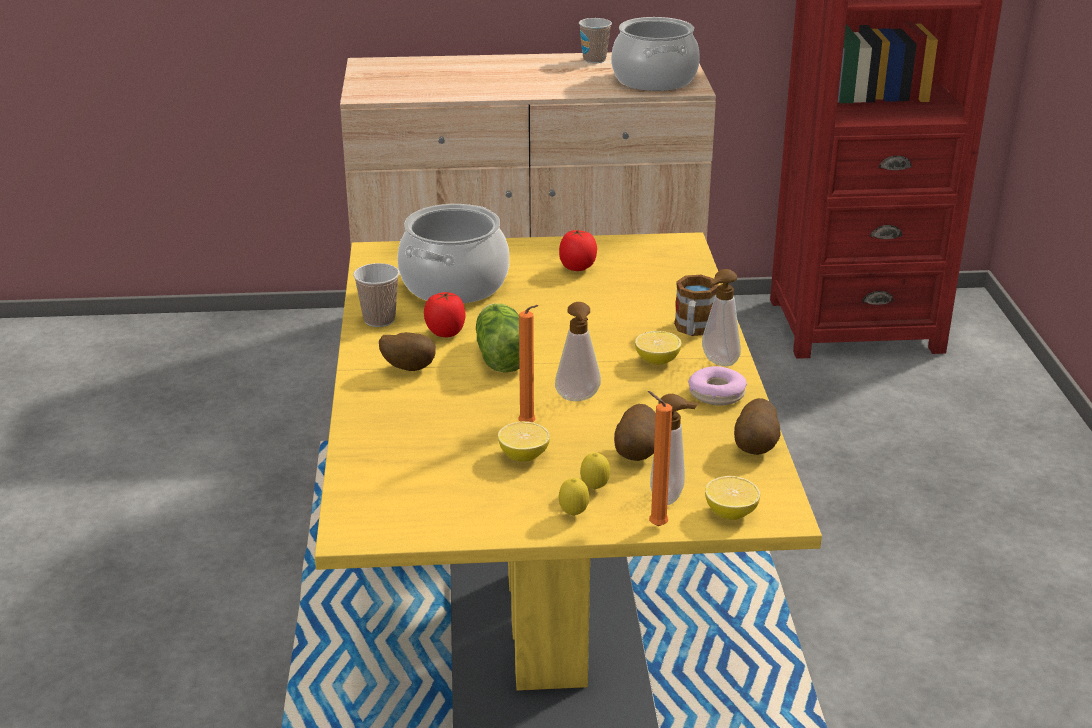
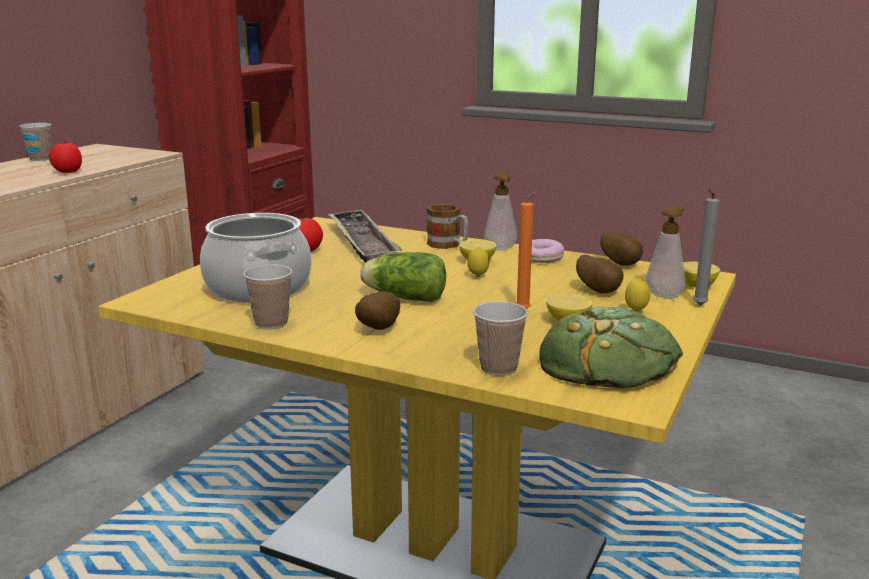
camera: 60 degrees left, 10 degrees down
(373, 448) = (498, 368): none -> cup
(435, 500) = (608, 362): none -> bread
(445, 333) = (336, 306): tomato -> tomato (67, 172)
(573, 515) = (667, 324): lemon -> lemon (478, 276)
(578, 399) = (503, 290): soap dispenser -> none
(639, 285) = (362, 243): none -> tray
(653, 80) = (119, 156): cooking pot -> none
(655, 525) = (698, 306): orange candle -> grey candle

